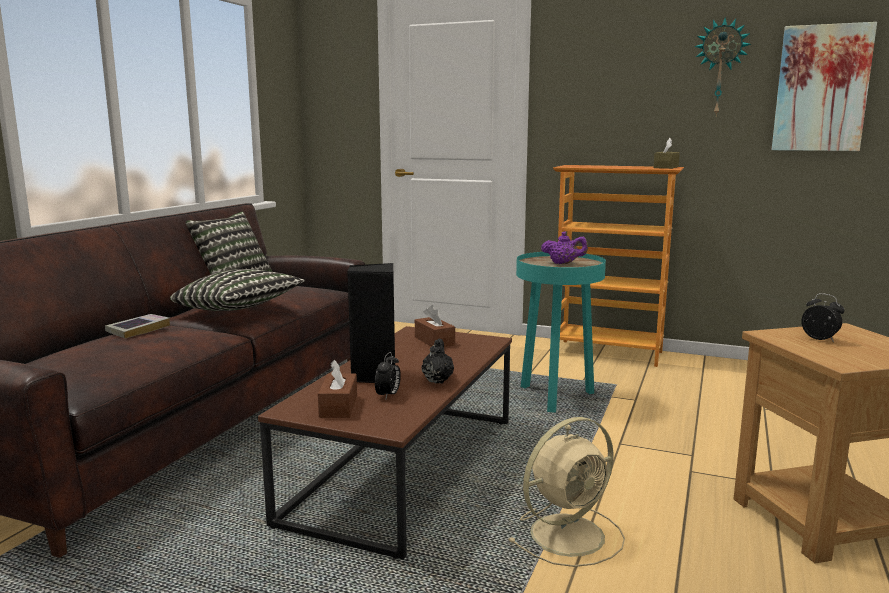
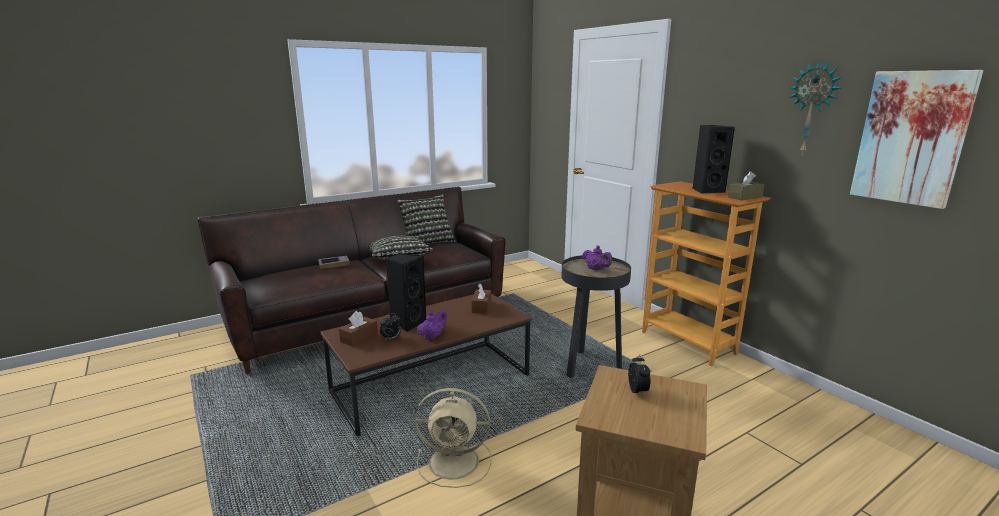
camera: 35 degrees right, 5 degrees up
(437, 380) = (432, 336): black teapot -> purple teapot
(555, 397) = (590, 367): turquoise side table -> black side table
(618, 166) = (707, 190): none -> black speaker

